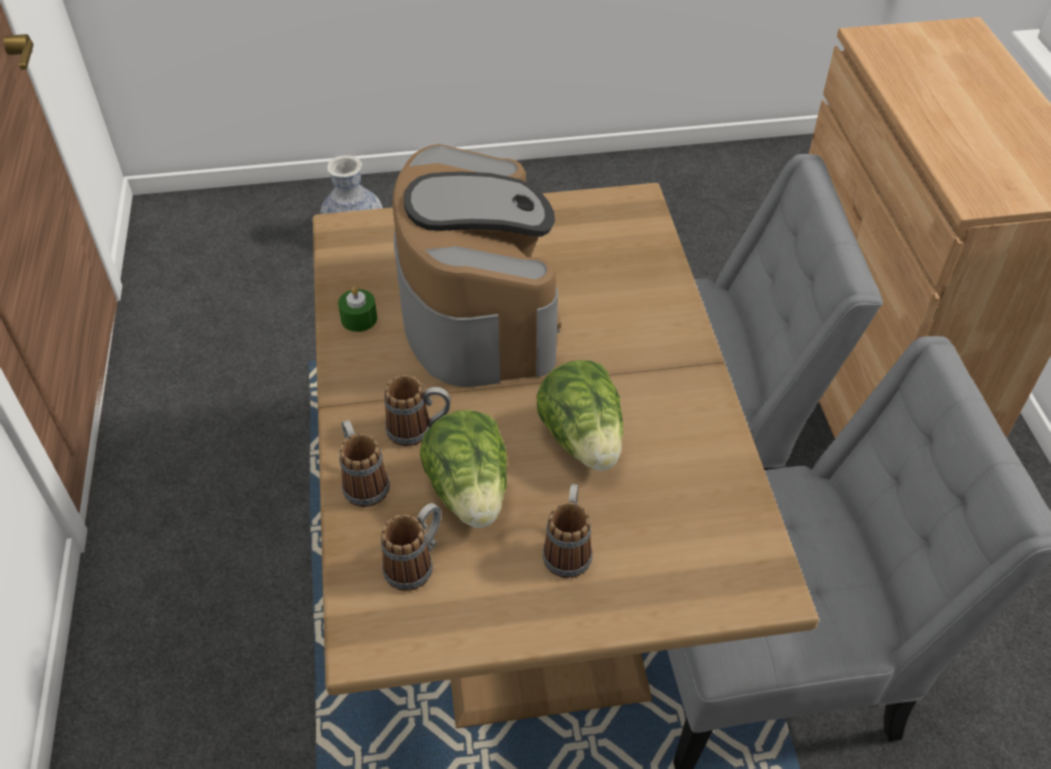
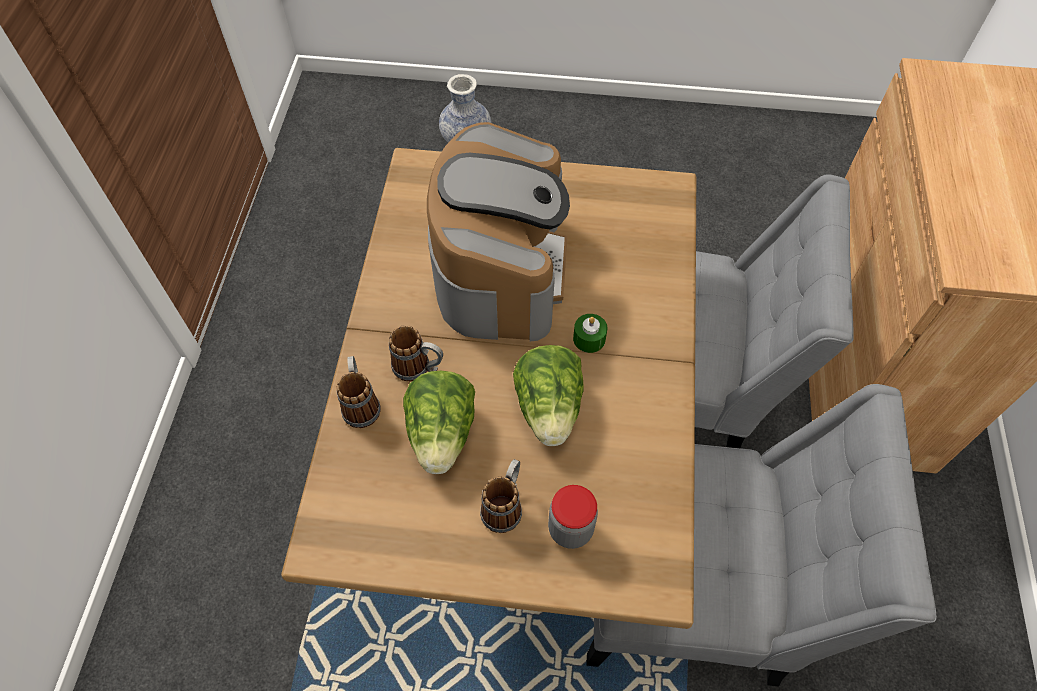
camera: 15 degrees right, 10 degrees up
(359, 318) = (402, 254): green candle -> green candle (589, 338)
(416, 562) = (380, 487): mug -> none
(651, 555) = (570, 529): none -> jar

